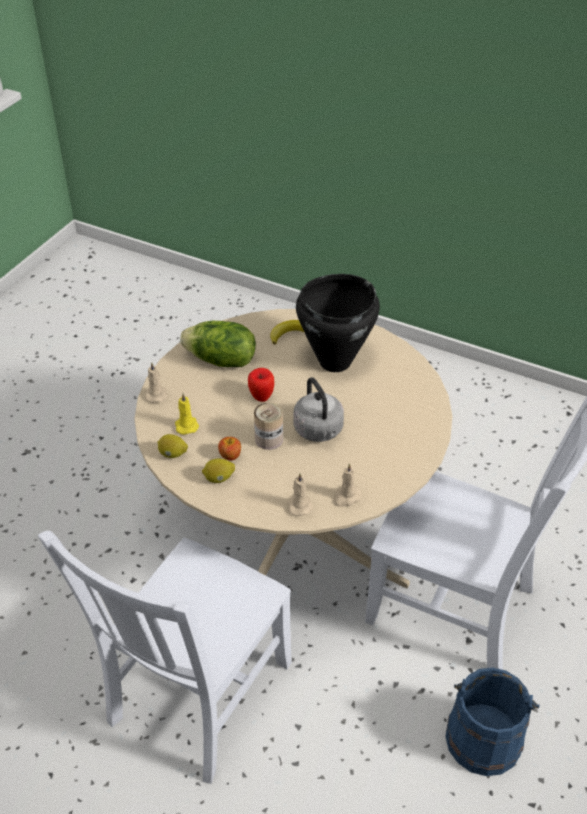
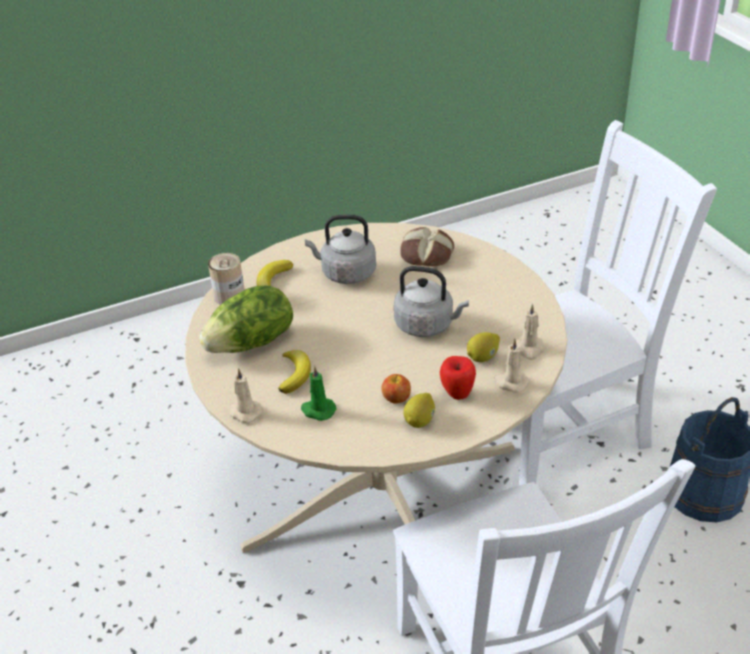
camera: 50 degrees left, 5 degrees down
(173, 454) = (349, 439): lemon -> lemon (483, 357)
(186, 425) = (317, 410): yellow candle -> green candle
(210, 396) = (295, 374): none -> banana
(261, 397) = (338, 340): apple -> apple (457, 394)
(269, 439) = (402, 362): can -> can (229, 296)
(334, 361) = (345, 273): black cooking pot -> grey kettle
(398, 389) = (426, 255): none -> bread

